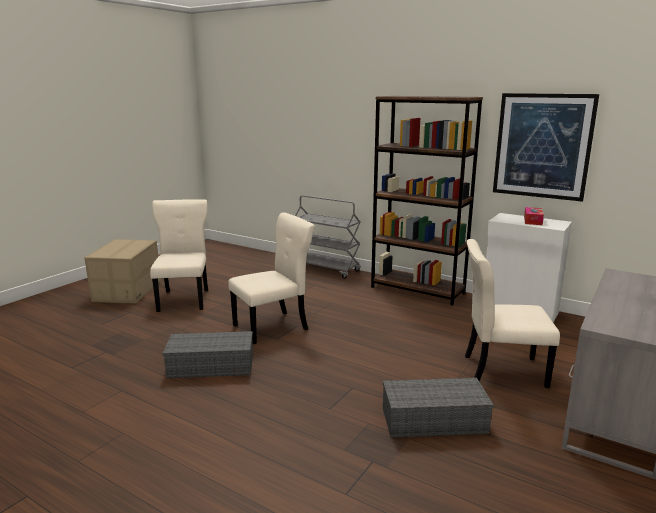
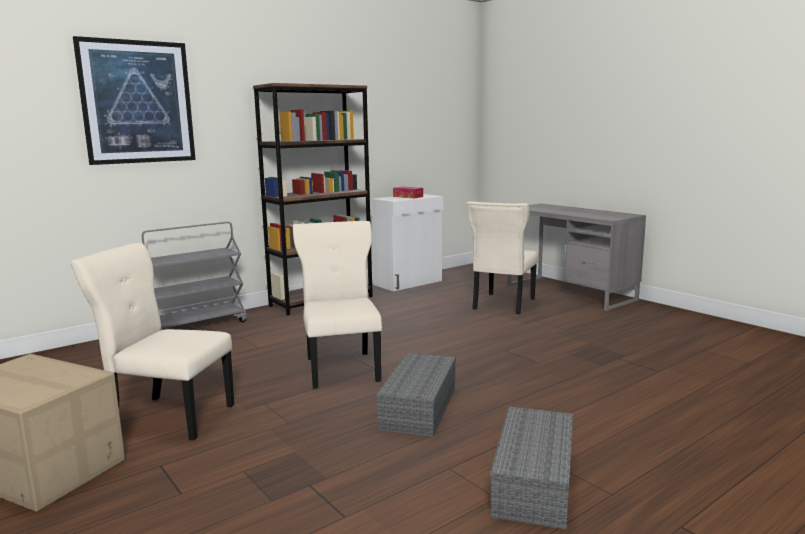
camera: 70 degrees left, 5 degrees down
(432, 421) = (567, 334): grey storage box -> grey storage box (535, 483)
(542, 146) = (391, 132): picture -> picture (137, 102)

